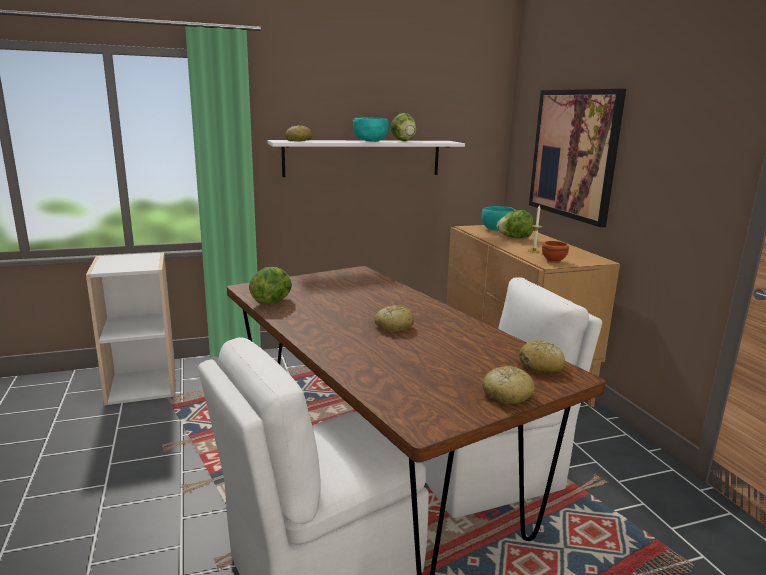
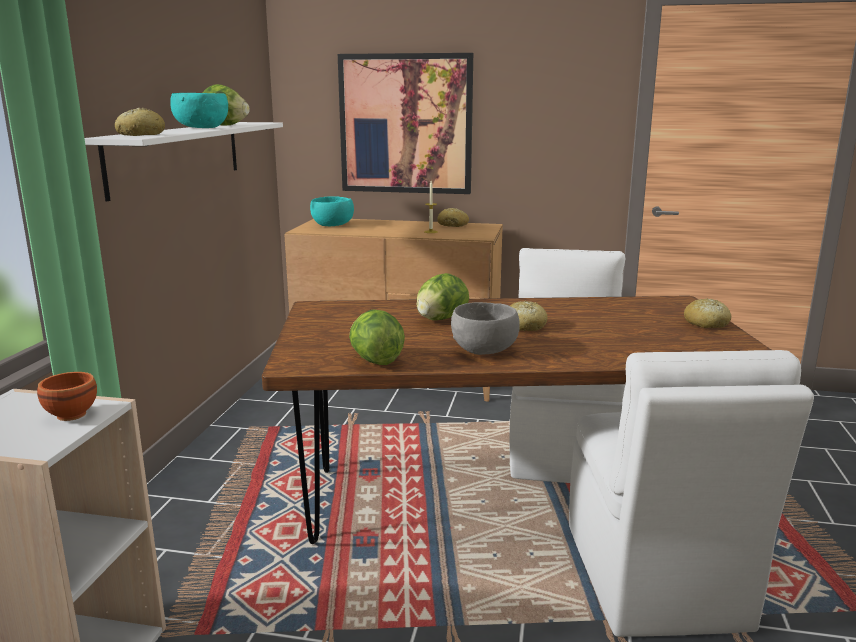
camera: 60 degrees left, 0 degrees up
(323, 323) = (485, 350): none -> grey bowl
(514, 238) = (374, 227): lettuce -> lettuce (440, 319)
(541, 366) = (656, 303): bread -> bread (453, 225)
(554, 261) = (471, 234): brown bowl -> brown bowl (71, 414)

